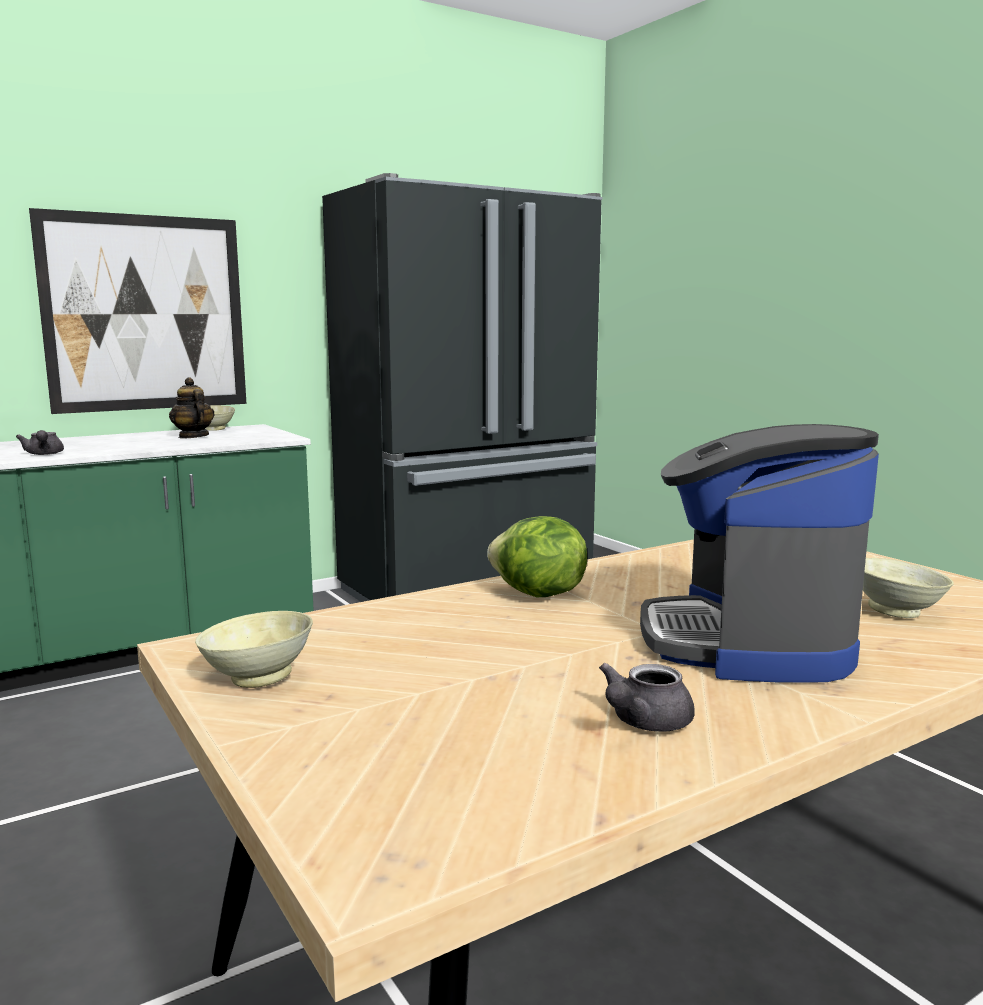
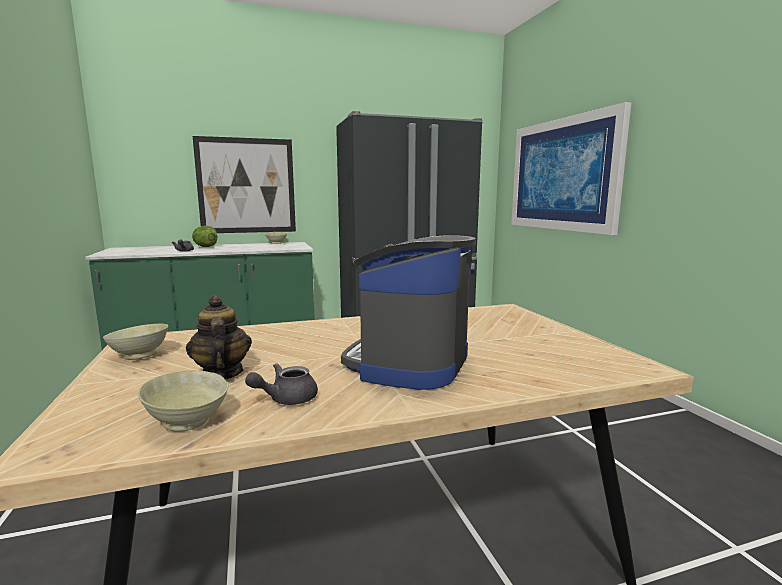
camera: 15 degrees right, 0 degrees up
(193, 436) = (261, 246): teapot -> teapot (221, 374)
(537, 595) = (331, 329): lettuce -> lettuce (205, 247)
(737, 296) = (562, 175): none -> picture
(898, 612) = (525, 356): beige bowl -> beige bowl (187, 423)

